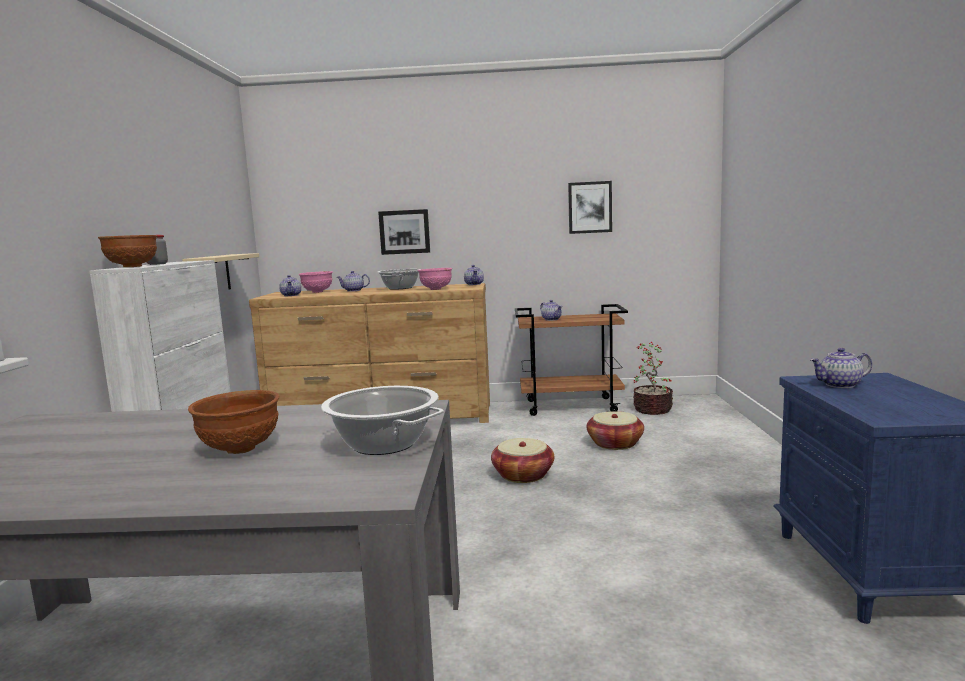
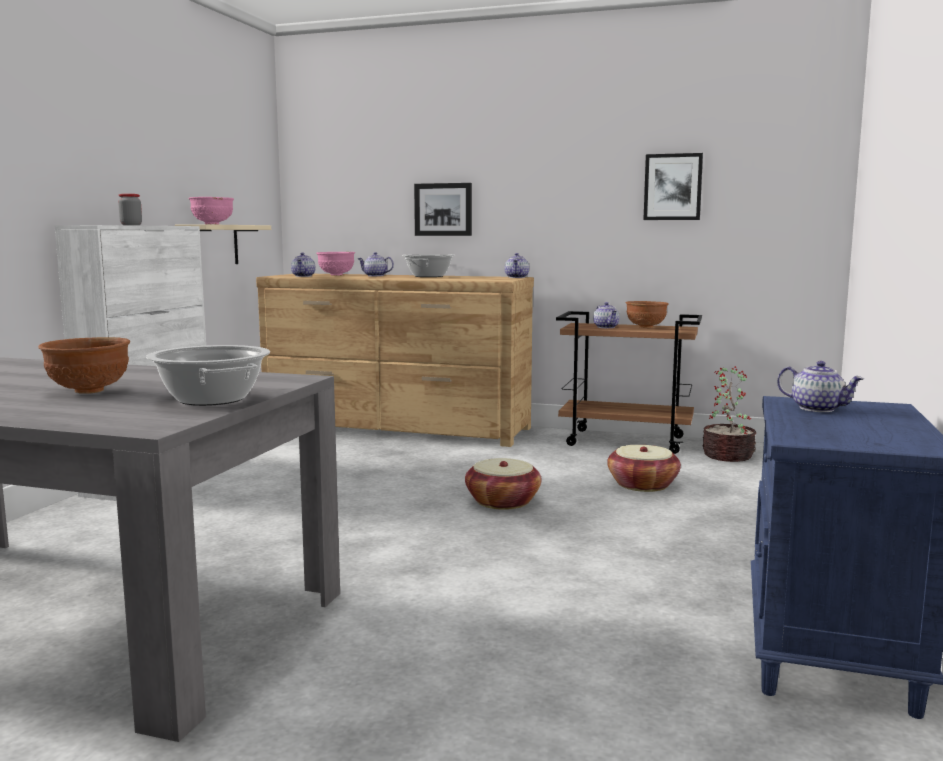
camera: 15 degrees right, 0 degrees up
(133, 266) = (99, 224): brown bowl -> brown bowl (646, 327)
(436, 289) = (462, 279): pink bowl -> pink bowl (213, 224)
(839, 385) = (818, 408): teapot -> teapot turned 150 degrees counterclockwise

